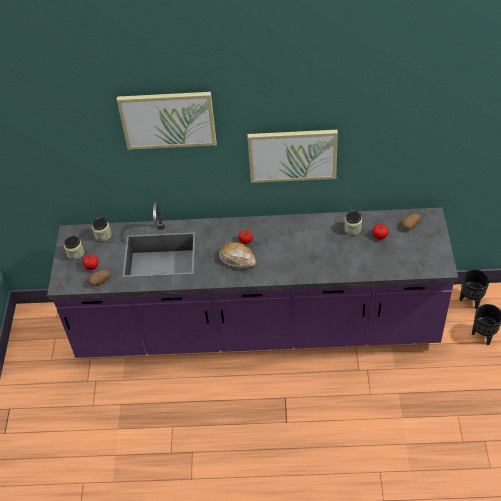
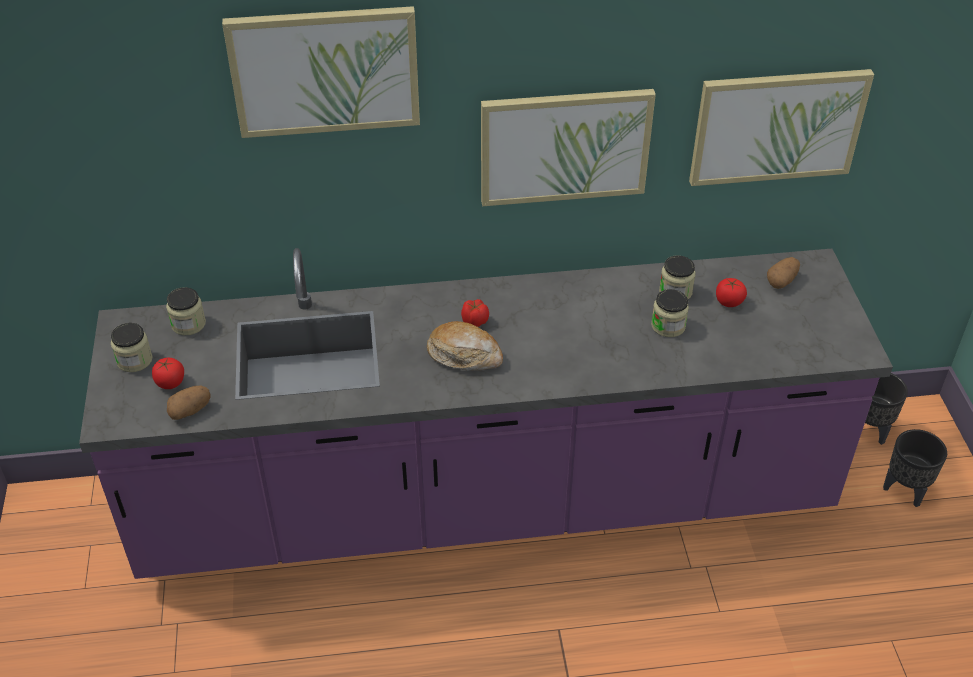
camera: 10 degrees left, 5 degrees down
(345, 248) = (668, 326): none -> jar
(406, 147) = (777, 126): none -> picture

